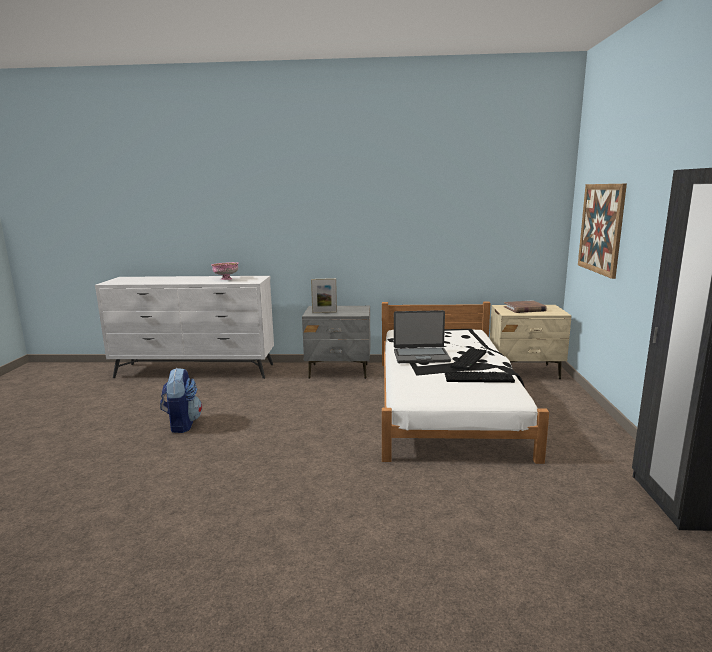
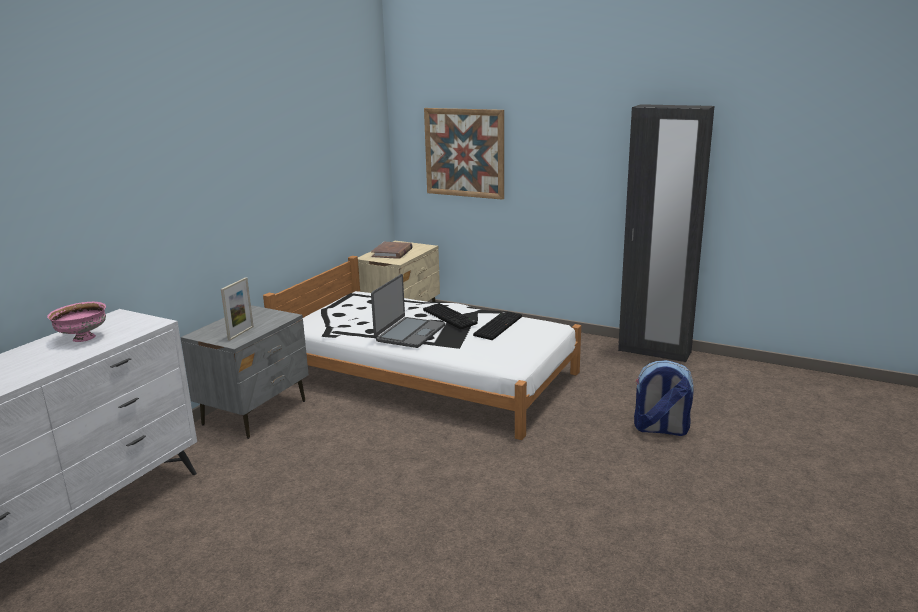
camera: 65 degrees left, 5 degrees up
(182, 424) = (283, 571): backpack -> backpack (660, 429)

